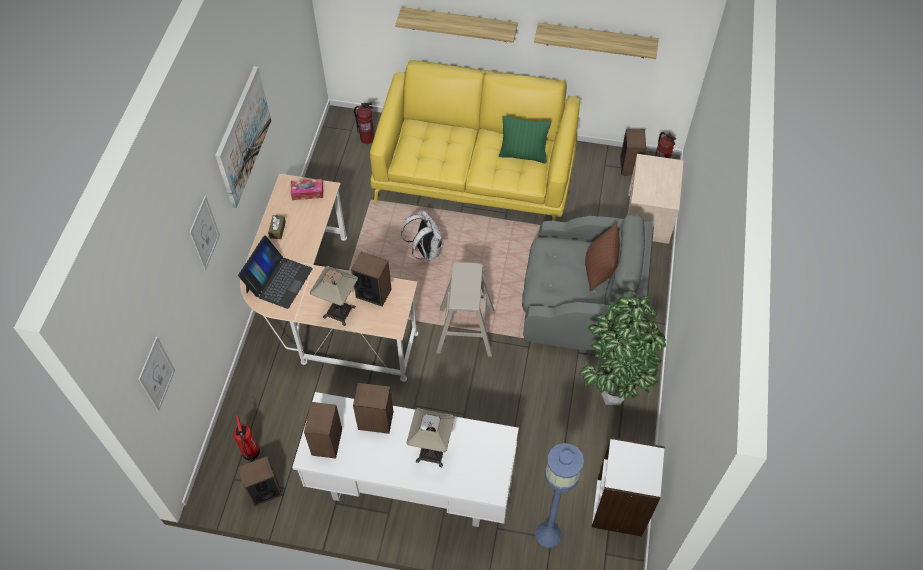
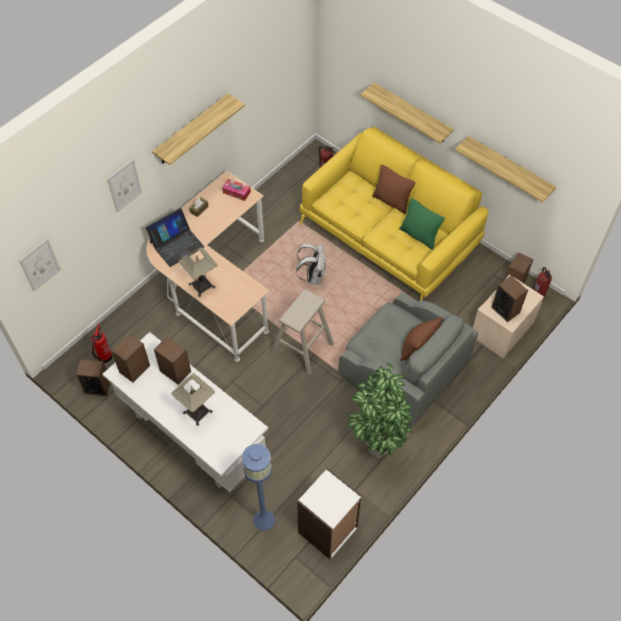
camera: 30 degrees right, 0 degrees up
(242, 136) = (192, 130): picture -> shelf
(373, 293) = (233, 284): speaker -> speaker (505, 309)
(471, 132) = (391, 201): none -> brown pillow

